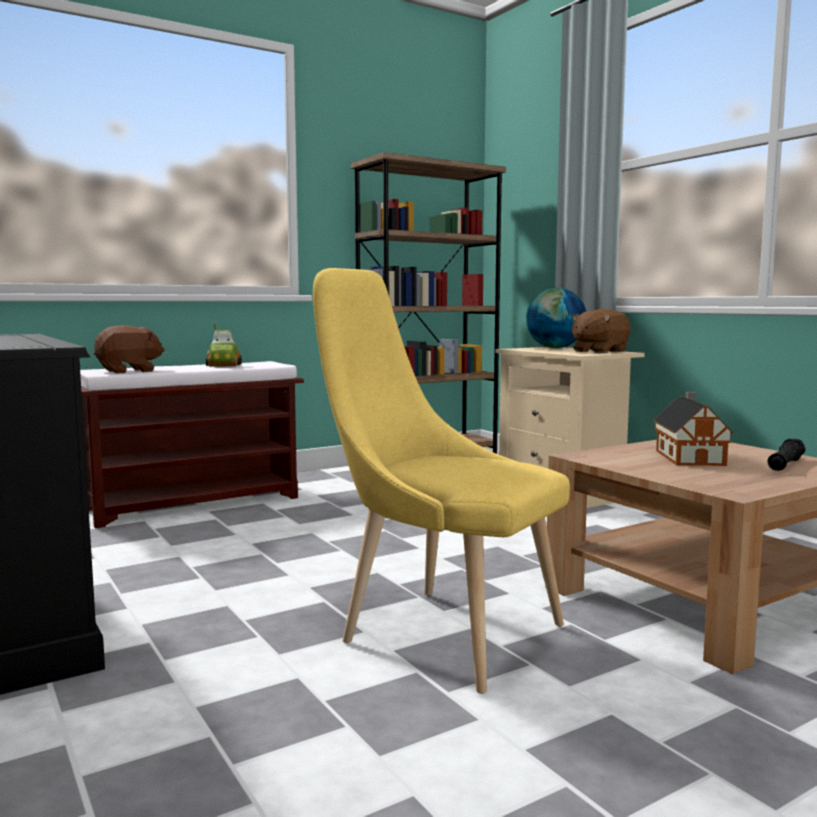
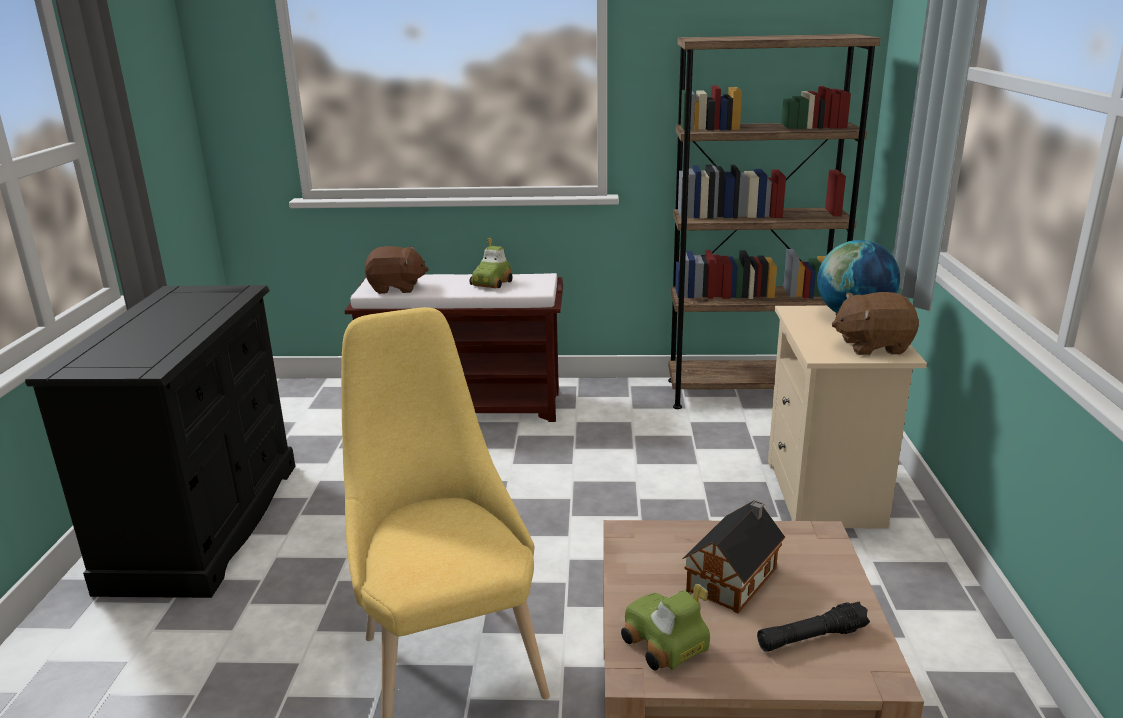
camera: 35 degrees right, 15 degrees up
(721, 482) = (663, 645): none -> toy car

